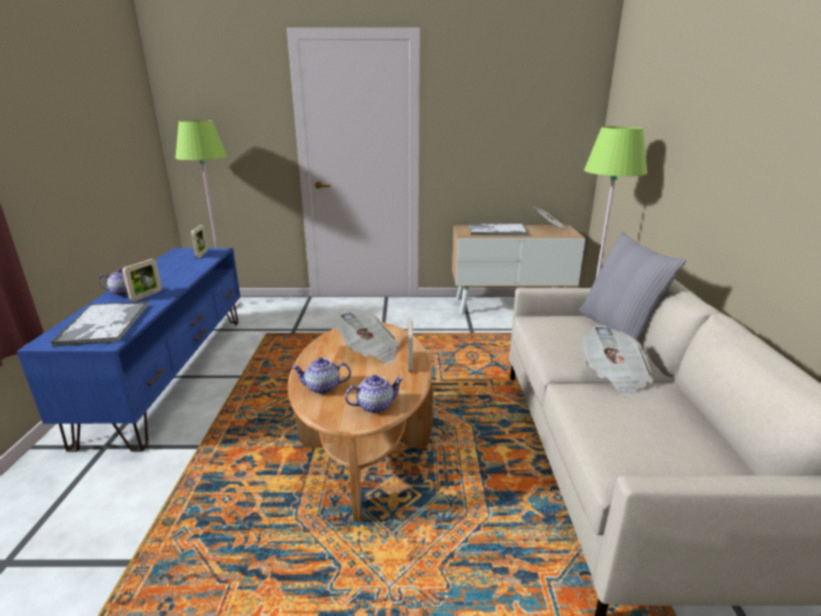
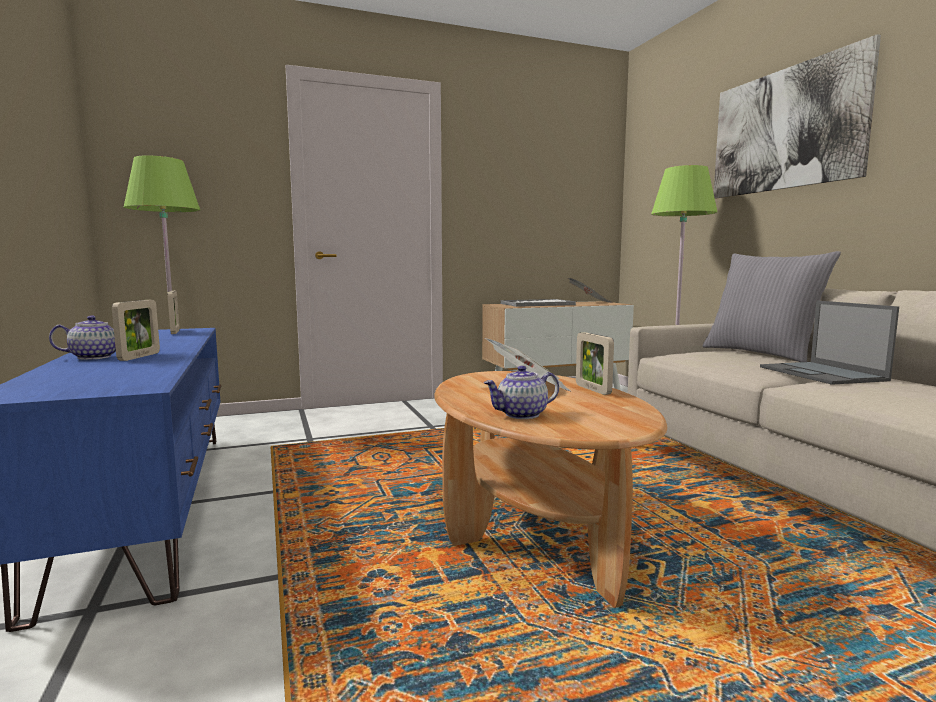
camera: 20 degrees left, 15 degrees down
(104, 324) = (102, 377): tray -> none
(375, 406) = (617, 419): teapot -> none
(614, 376) = (823, 374): newspaper -> laptop
(710, 103) = (785, 129): none -> picture

